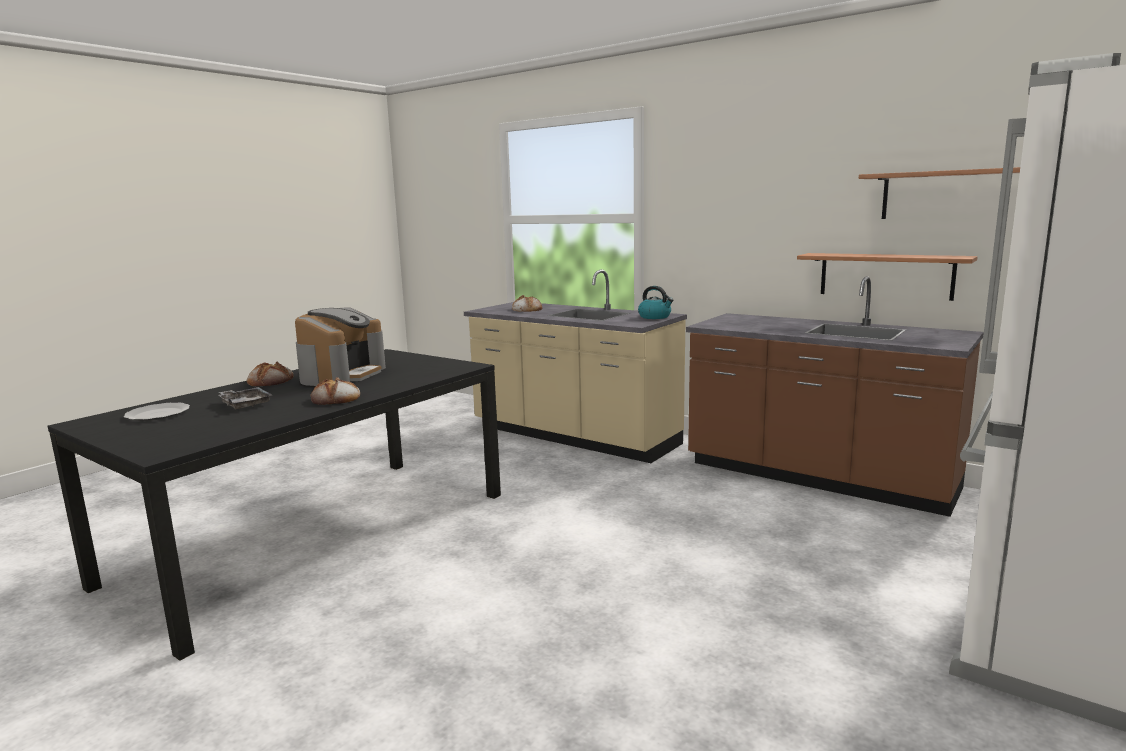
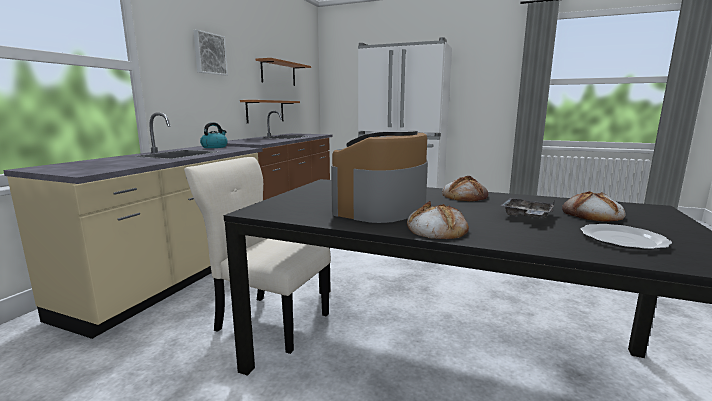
camera: 105 degrees left, 0 degrees up
(342, 375) = (382, 208): coffee machine -> coffee machine turned 60 degrees counterclockwise
(457, 473) = (269, 321): none -> beige chair
(526, 309) = (110, 163): bread -> bread (592, 215)
(750, 186) = (209, 53): none -> picture

